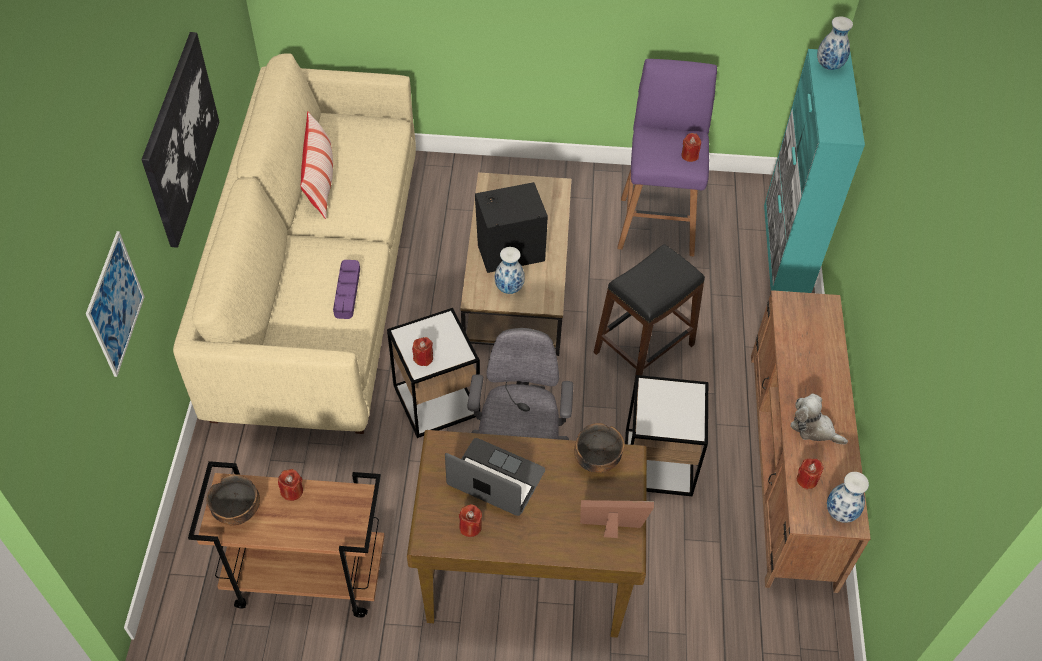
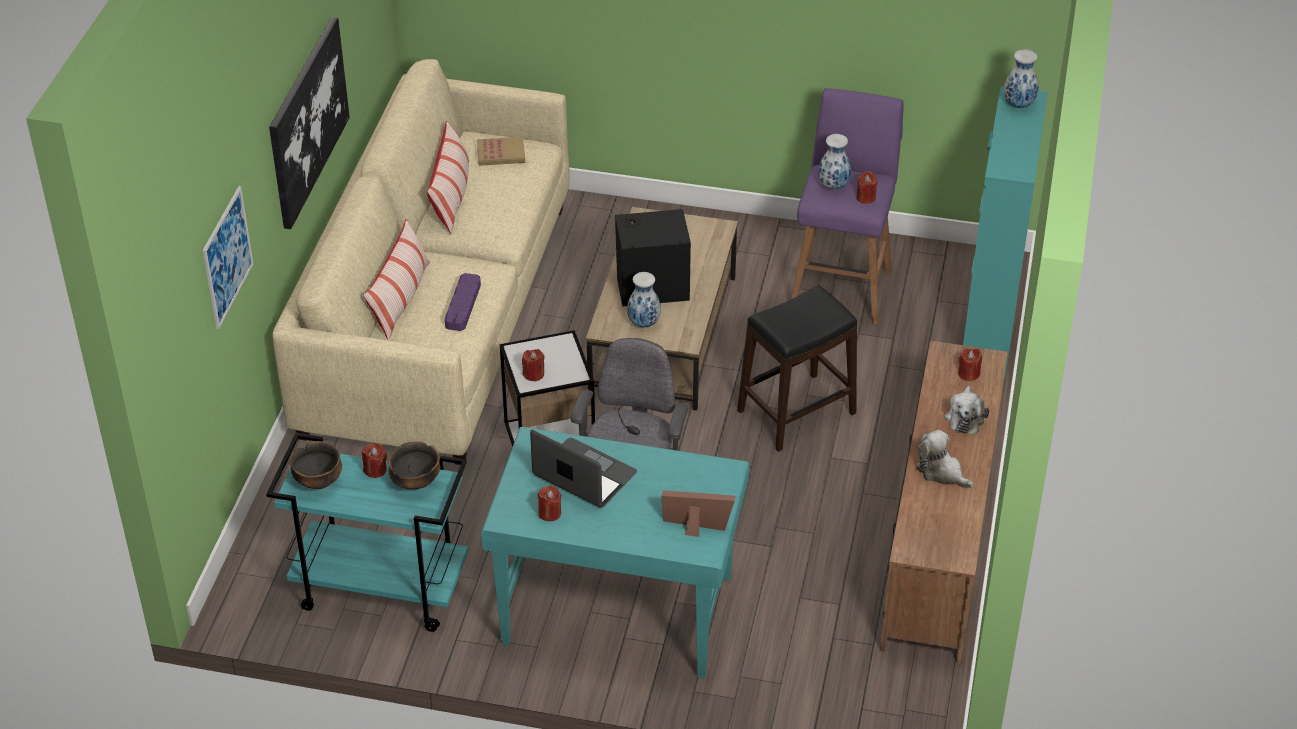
camera: 10 degrees right, 10 degrees down
(288, 290) = (400, 300): none -> pillow
(305, 577) = (379, 590): brown cart -> turquoise cart
(358, 133) = (501, 153): none -> book
(525, 570) = (616, 608): brown desk -> turquoise desk
(596, 459) = (692, 468): bowl -> bowl (415, 481)
(658, 462) = (787, 523): side table -> none
(806, 480) = (920, 517): red candle -> red candle (968, 374)
(820, 367) = (965, 417): none -> plush toy
(841, 513) = (949, 550): vase -> vase (833, 186)

